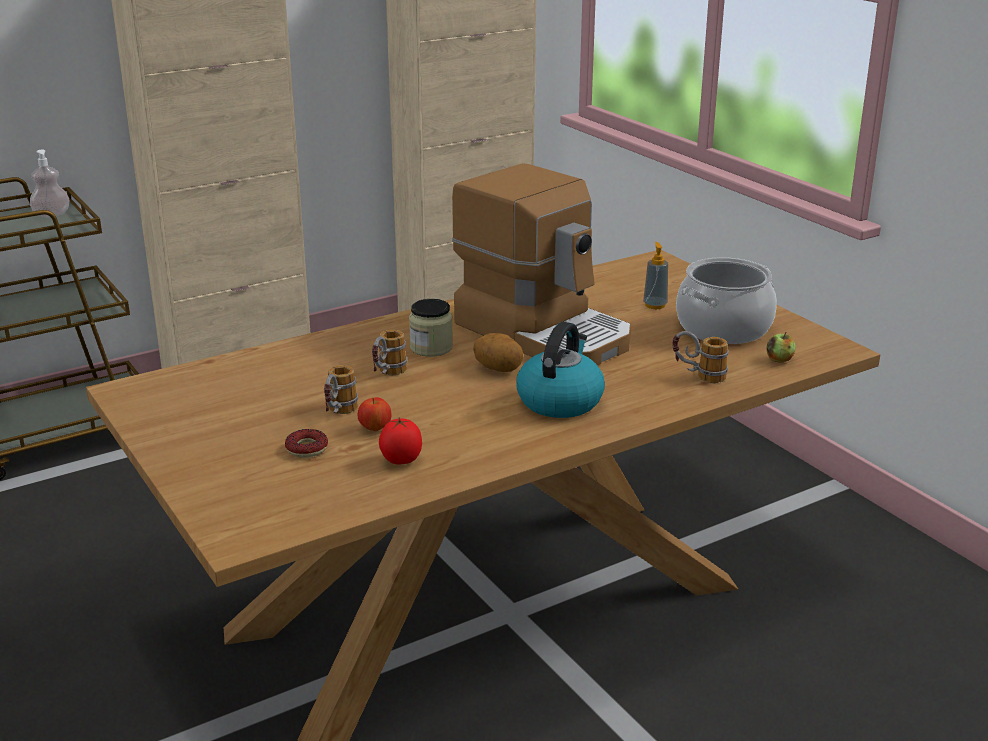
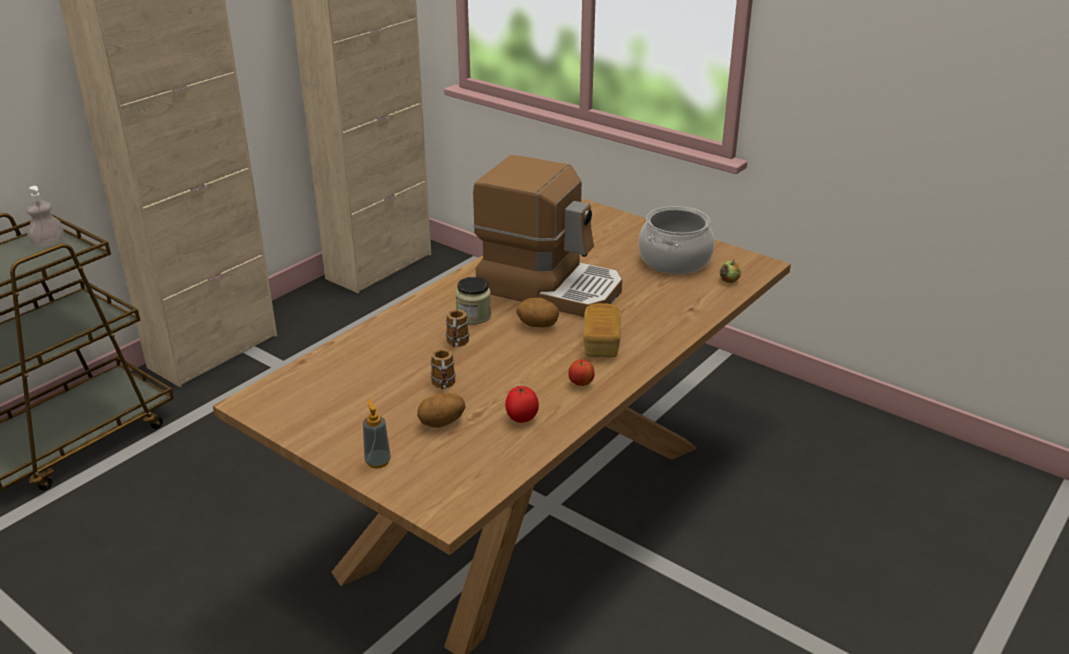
camera: 20 degrees left, 5 degrees up
(307, 448) = (442, 424): donut -> potato
(375, 429) = (482, 395): apple -> apple (581, 384)
(560, 400) = (601, 343): kettle -> bread
(655, 305) = (614, 249): soap dispenser -> soap dispenser (378, 461)
(698, 376) = (683, 304): mug -> none

